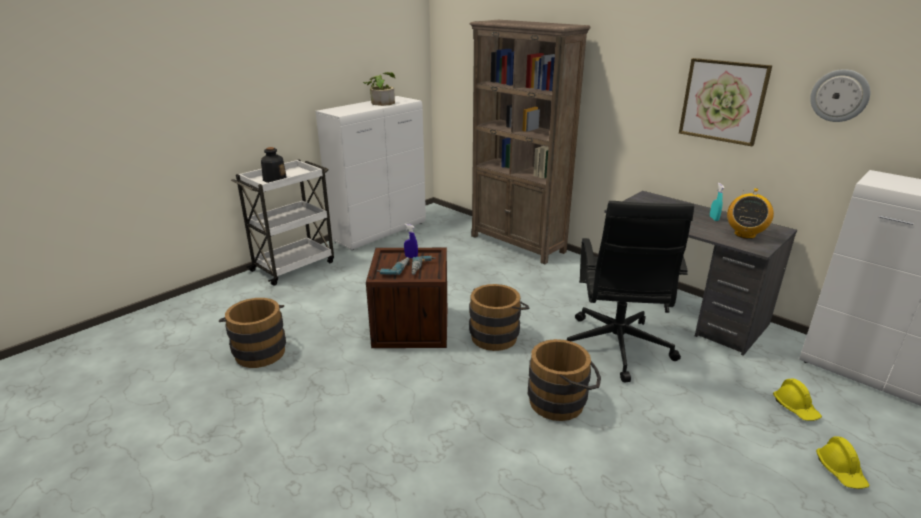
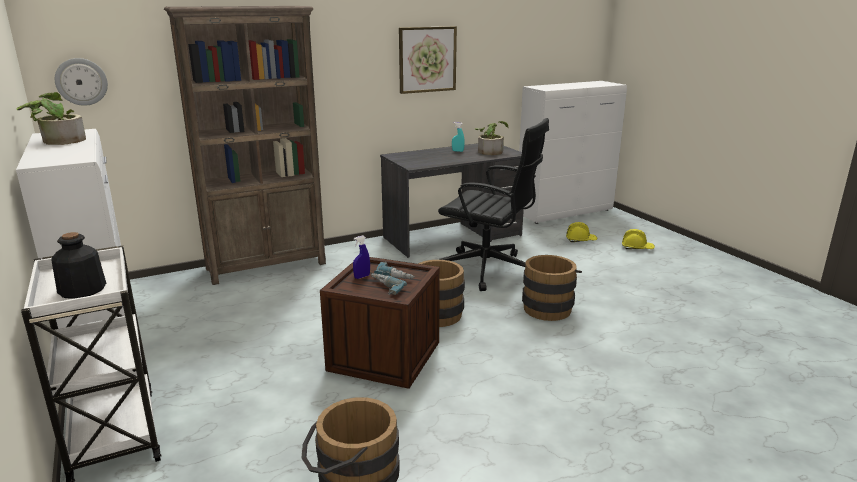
camera: 70 degrees left, 5 degrees down
(744, 234) = (491, 151): radio -> potted plant
(839, 95) = (496, 41): wall clock -> wall clock (81, 81)

